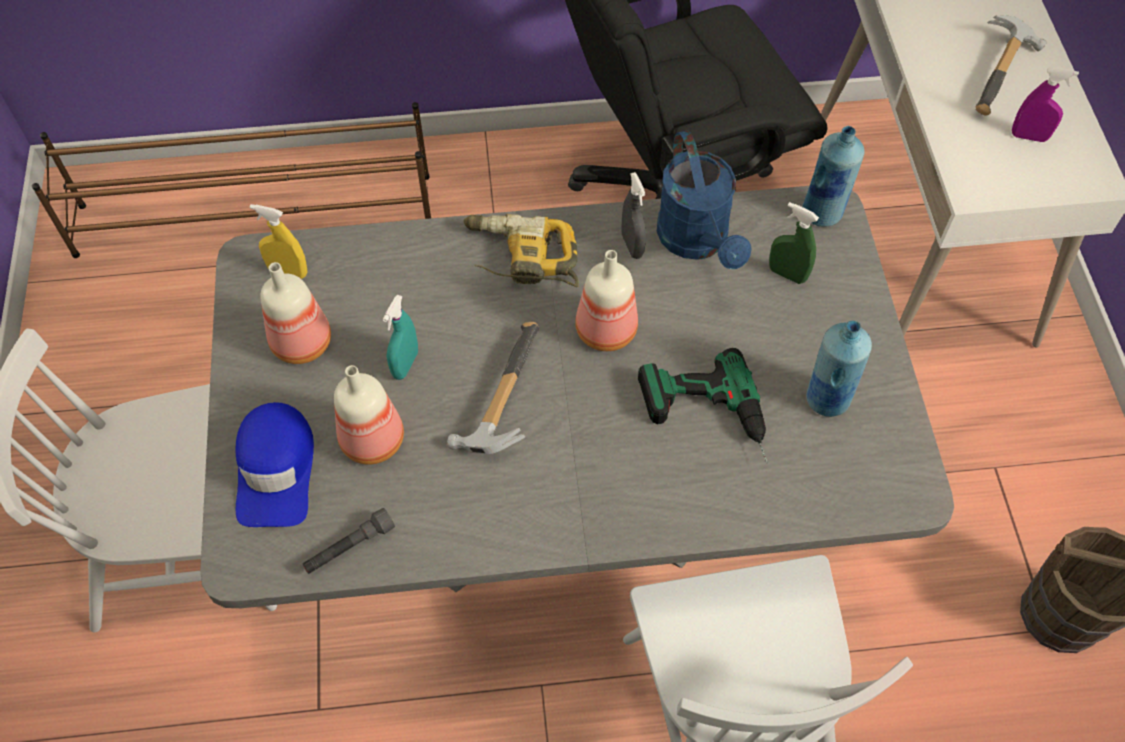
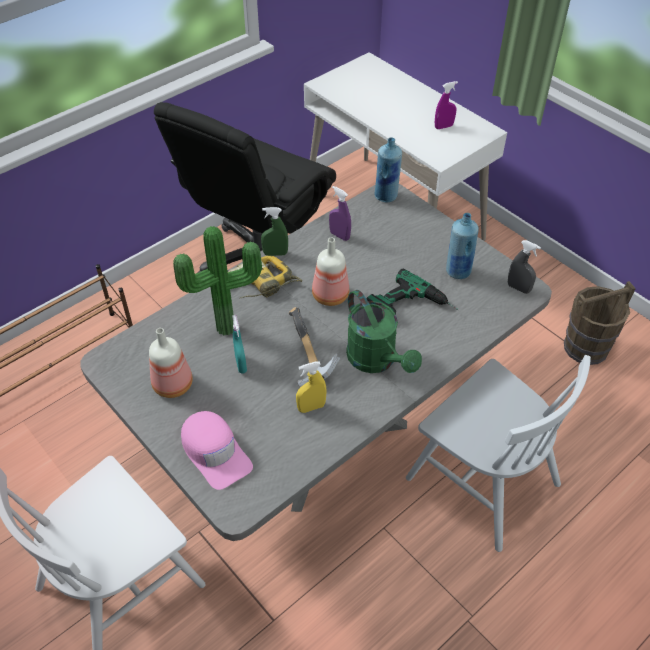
camera: 35 degrees left, 10 degrees down
(276, 470) = (215, 452): blue cap -> pink cap
(288, 272) = (133, 356): yellow spray bottle -> yellow spray bottle (311, 407)
(349, 547) = (289, 465): grey flashlight -> none
(374, 439) = (256, 407): bottle -> none
(428, 304) = (227, 330): none -> potted plant
(586, 469) = (377, 361): none -> green watering can
(632, 245) = (309, 252): grey spray bottle -> grey spray bottle (518, 288)
(698, 242) = (339, 235): blue watering can -> purple spray bottle
(787, 274) = (393, 229): green spray bottle -> green spray bottle (275, 253)
(1004, 75) = (411, 106): hammer -> none

